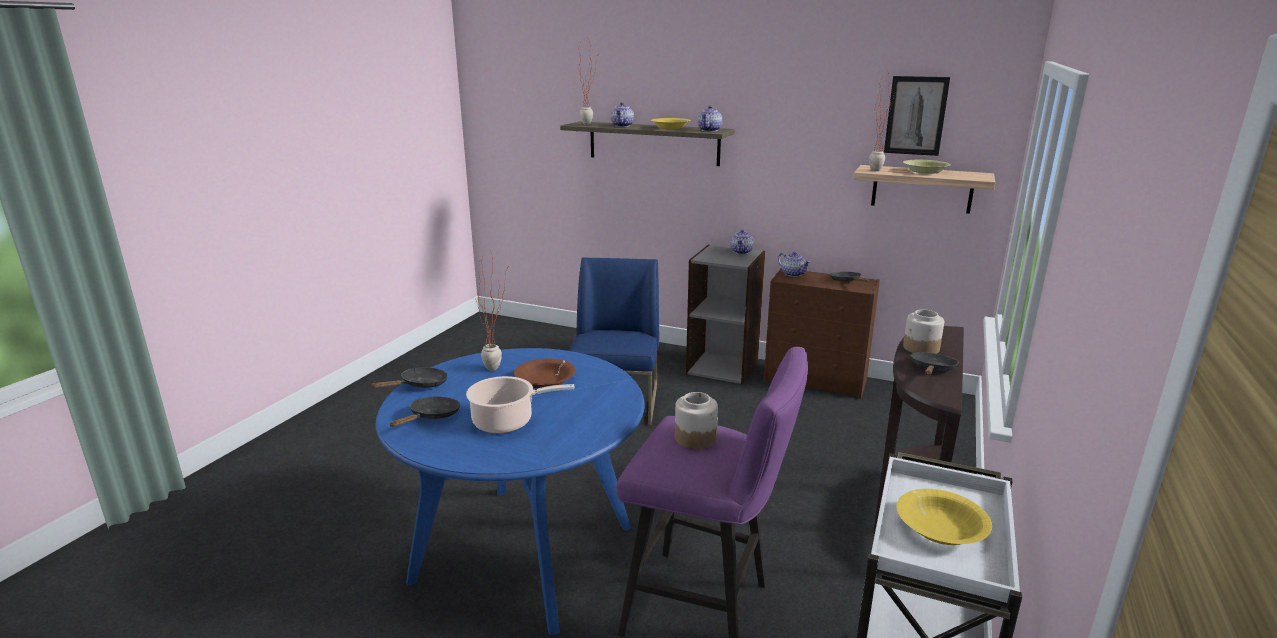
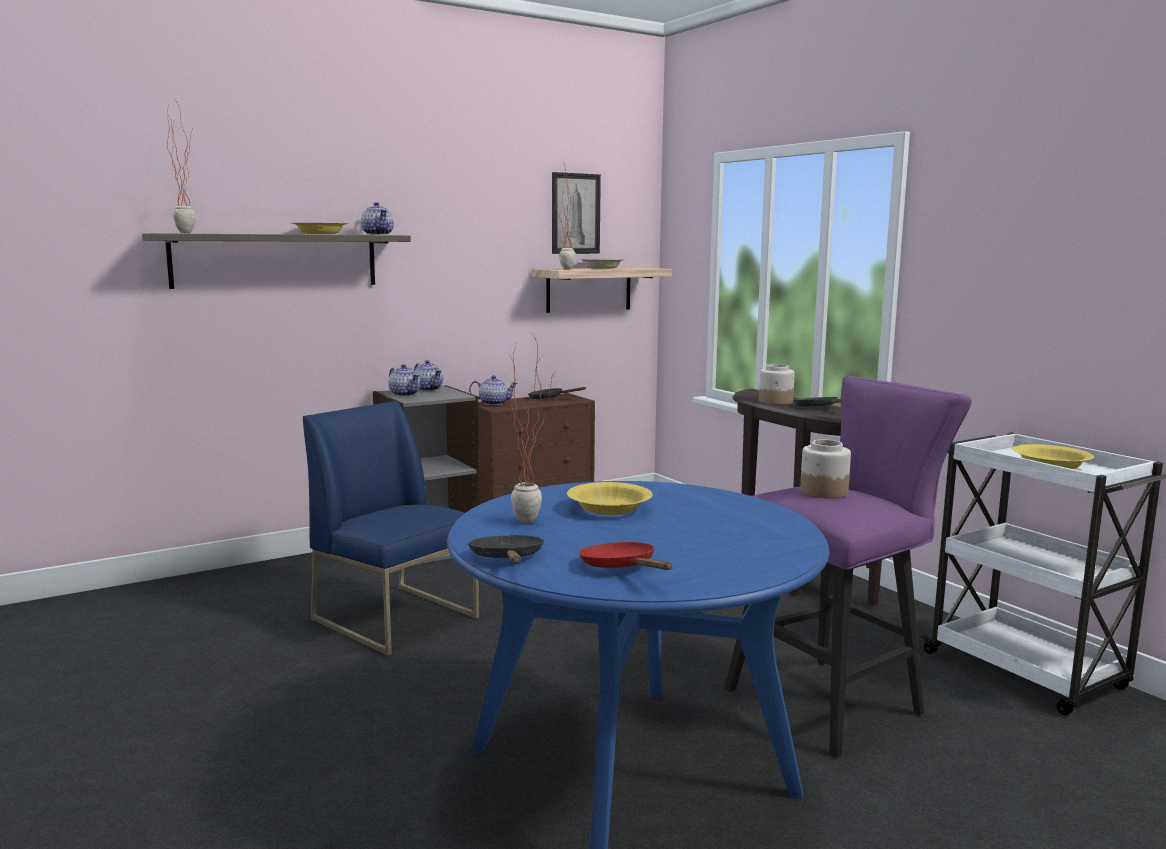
camera: 55 degrees left, 10 degrees down
(432, 417) = (622, 568): black frying pan -> red frying pan
(507, 421) = (692, 539): cooking pot -> none
(545, 381) = (609, 509): brown bowl -> yellow bowl
(622, 126) = (245, 233): teapot -> teapot (405, 394)

